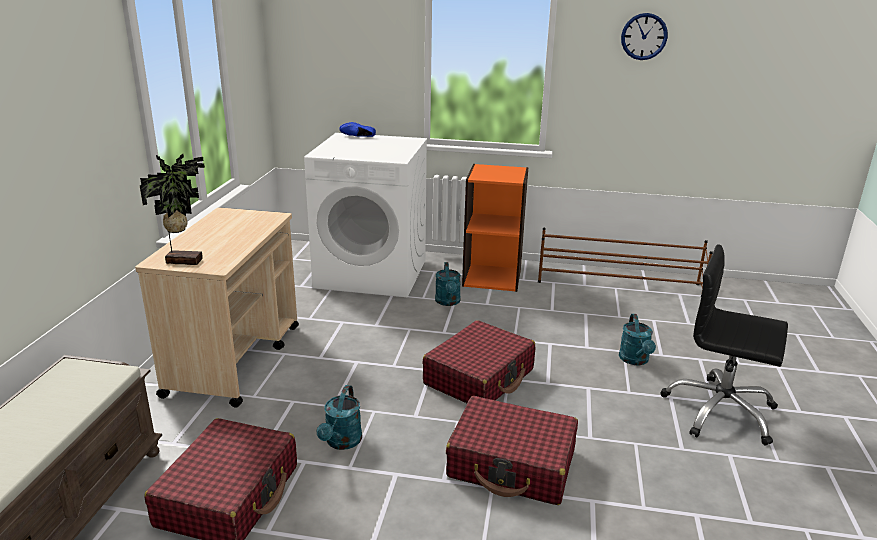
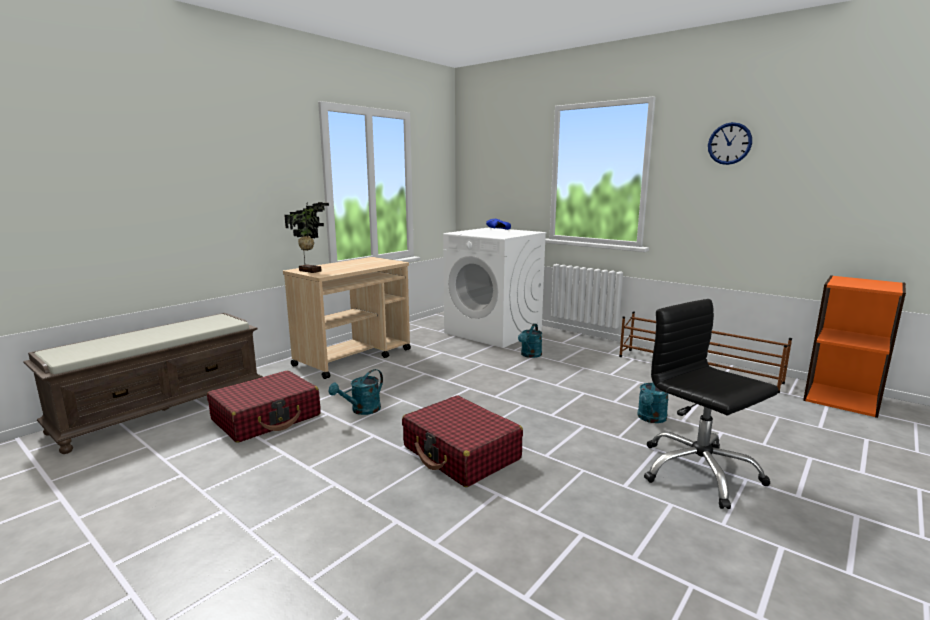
camera: 30 degrees right, 10 degrees down
(479, 377) = (500, 399): red suitcase -> none
(492, 277) = (583, 348): orange bookcase -> orange bookcase (841, 399)

